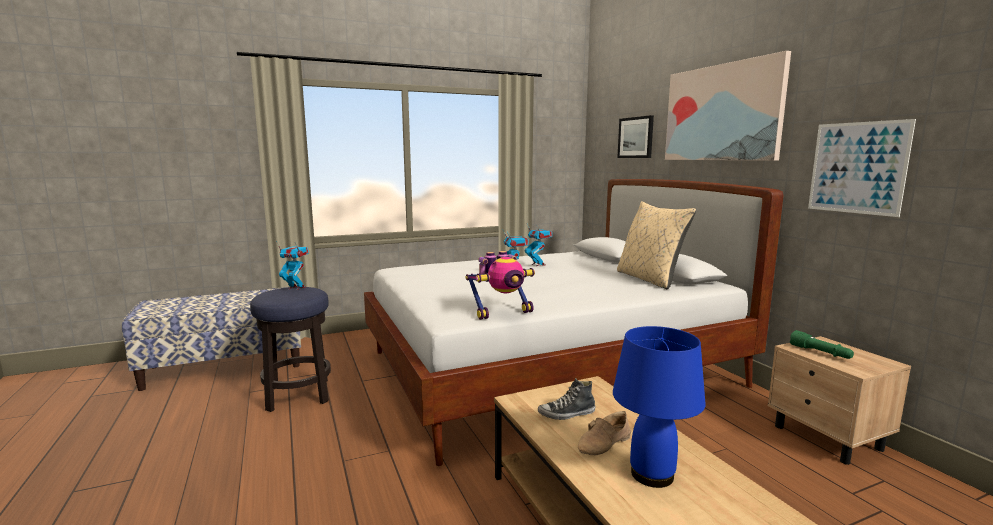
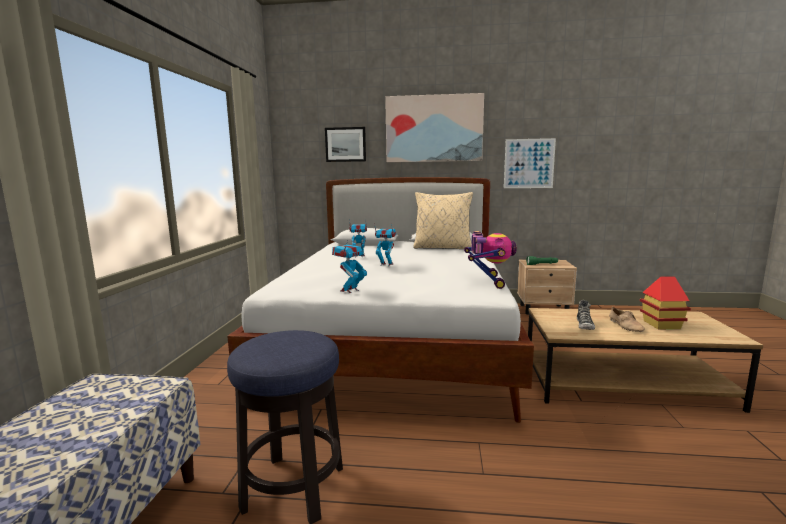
camera: 60 degrees left, 0 degrees up
(296, 288) = (264, 339): toy robot -> toy robot (350, 290)
(651, 474) = (661, 324): blue table lamp -> toy house

